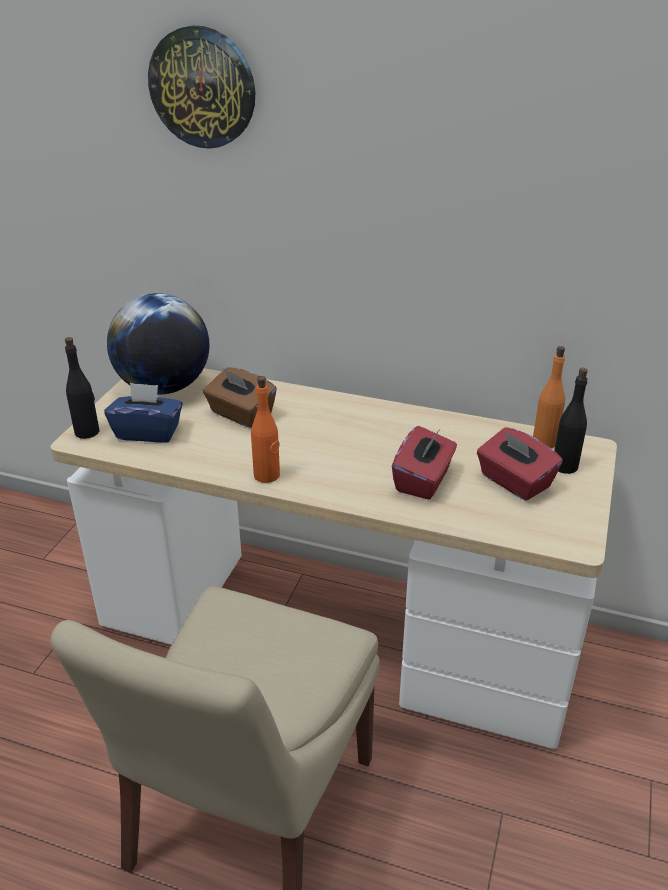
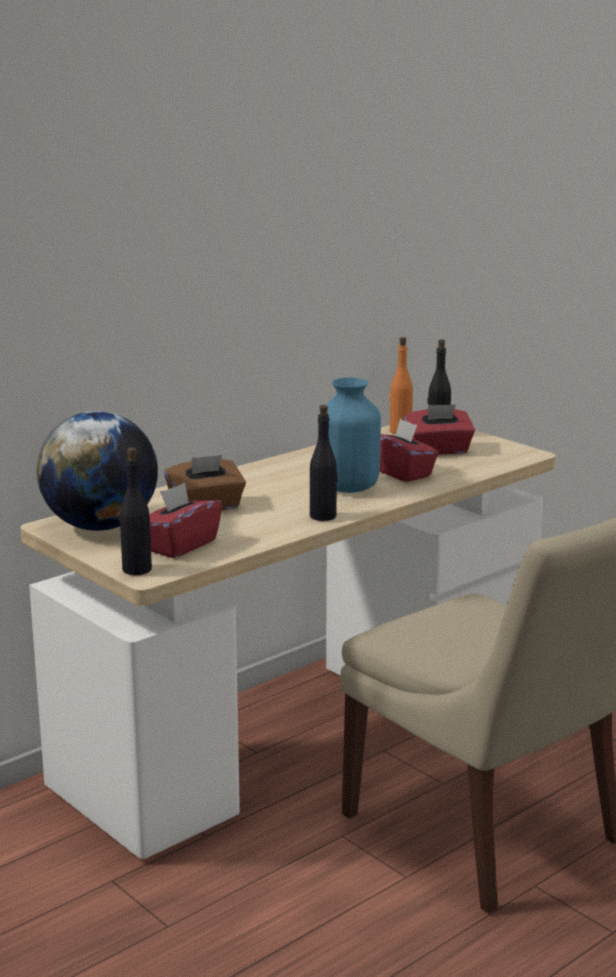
camera: 60 degrees left, 15 degrees down
(148, 432) = (180, 545): blue tissue box -> red tissue box
(203, 88) = (84, 178): wall clock -> none
(267, 475) = (323, 516): orange bottle -> black bottle
(353, 464) = (347, 487): none -> blue vase

